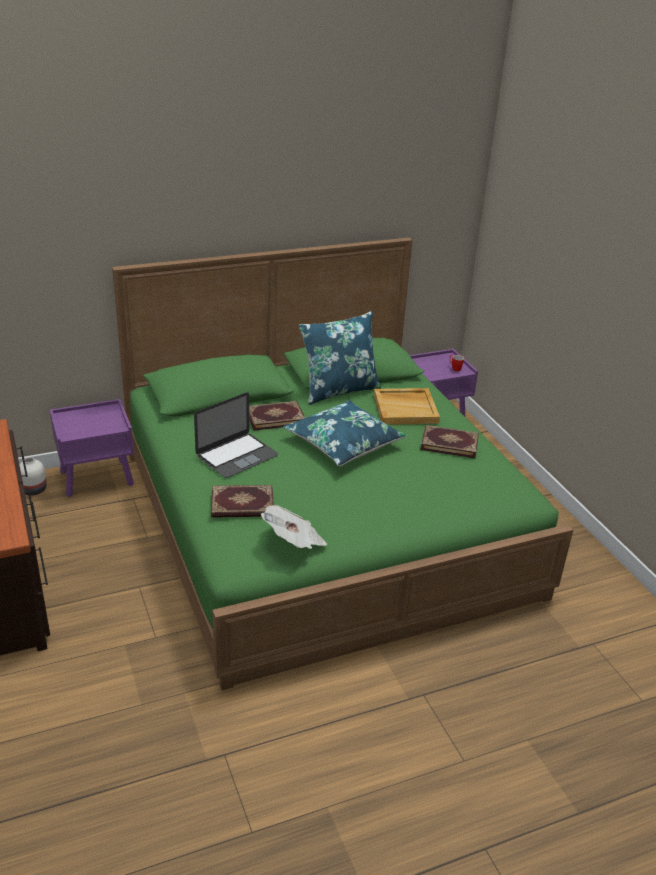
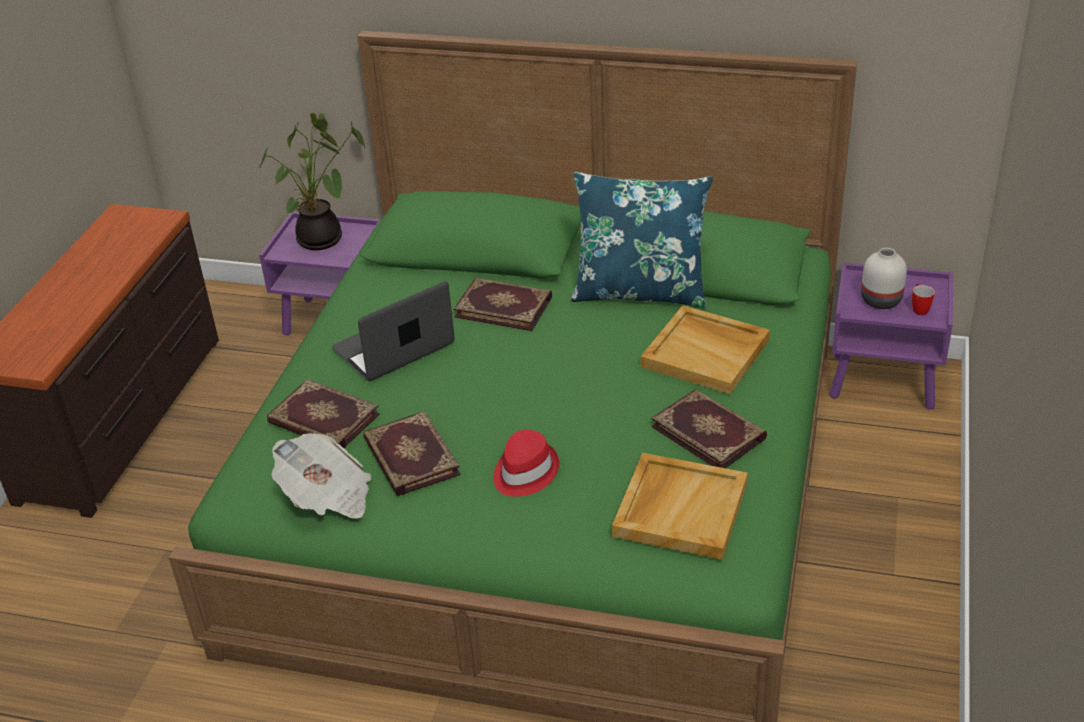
camera: 40 degrees right, 5 degrees up
(34, 489) = (258, 312): white vase -> white vase (882, 300)
(91, 421) = (323, 241): none -> potted plant
(237, 455) = (393, 347): laptop -> laptop turned 150 degrees clockwise
(316, 506) = (409, 457): none -> book
(344, 443) = (552, 377): blue pillow -> none
(385, 491) = (524, 472): none -> red hat
(477, 480) = (680, 508): none -> beige tray

